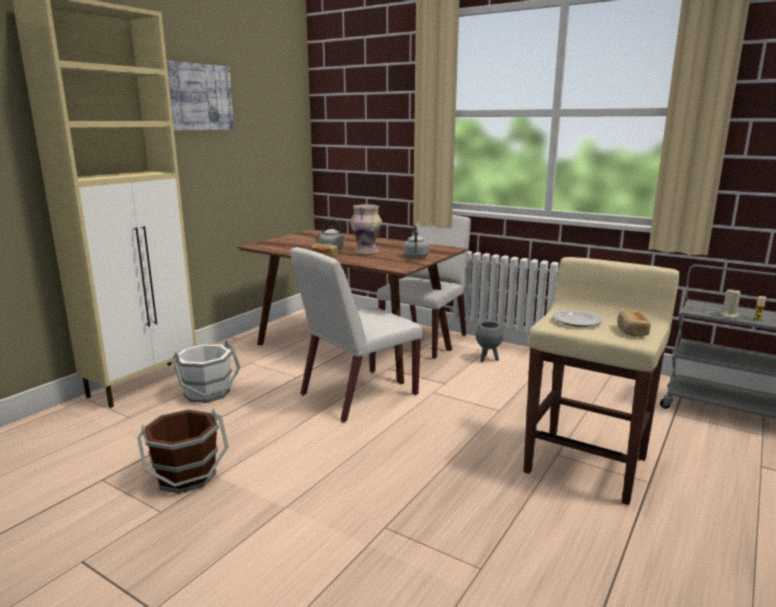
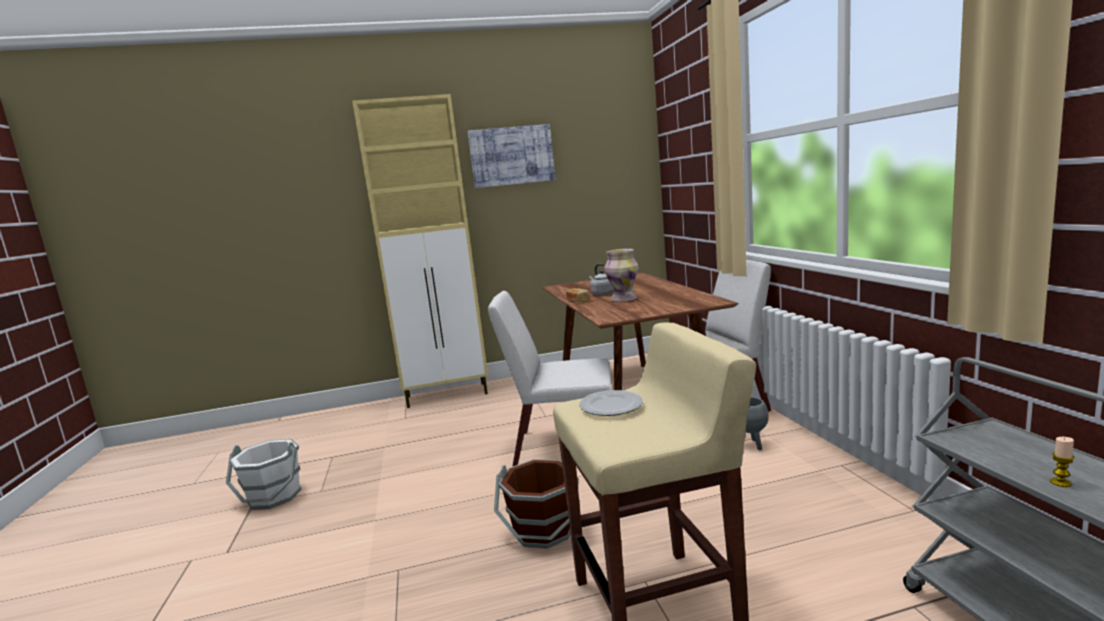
camera: 45 degrees right, 5 degrees down
(186, 476) = (367, 472): brown bucket -> brown bucket (543, 530)
(207, 393) = (470, 413): white bucket -> white bucket (274, 496)
(416, 257) = (653, 308): grey kettle -> none
(631, 331) = (635, 434): bread -> none
(729, 315) = (1004, 461): beige candle -> none

